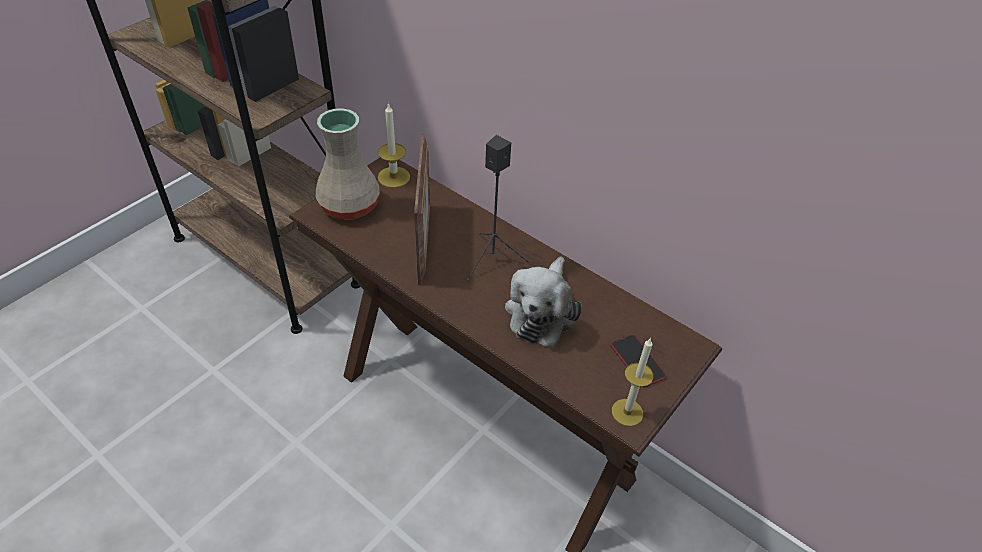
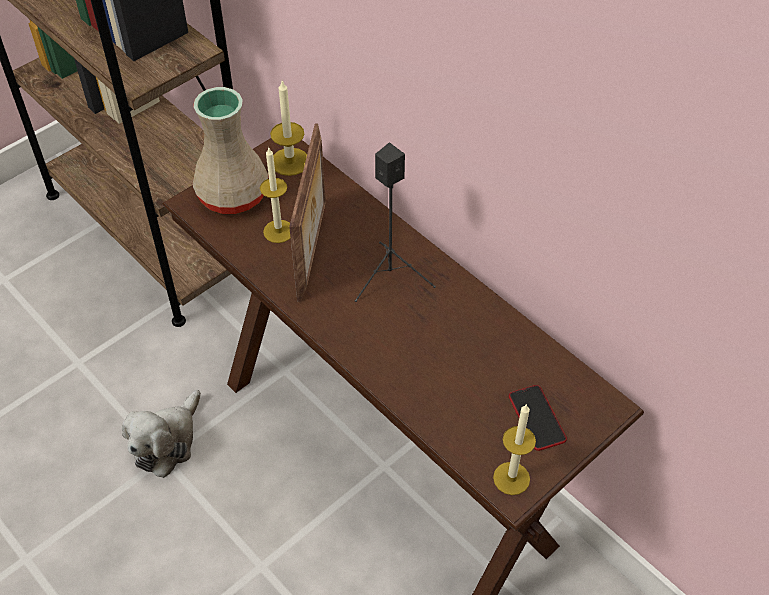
camera: 10 degrees right, 5 degrees up
(392, 230) = (278, 231): none -> candle
(541, 312) = (436, 347): plush toy -> plush toy (167, 441)

